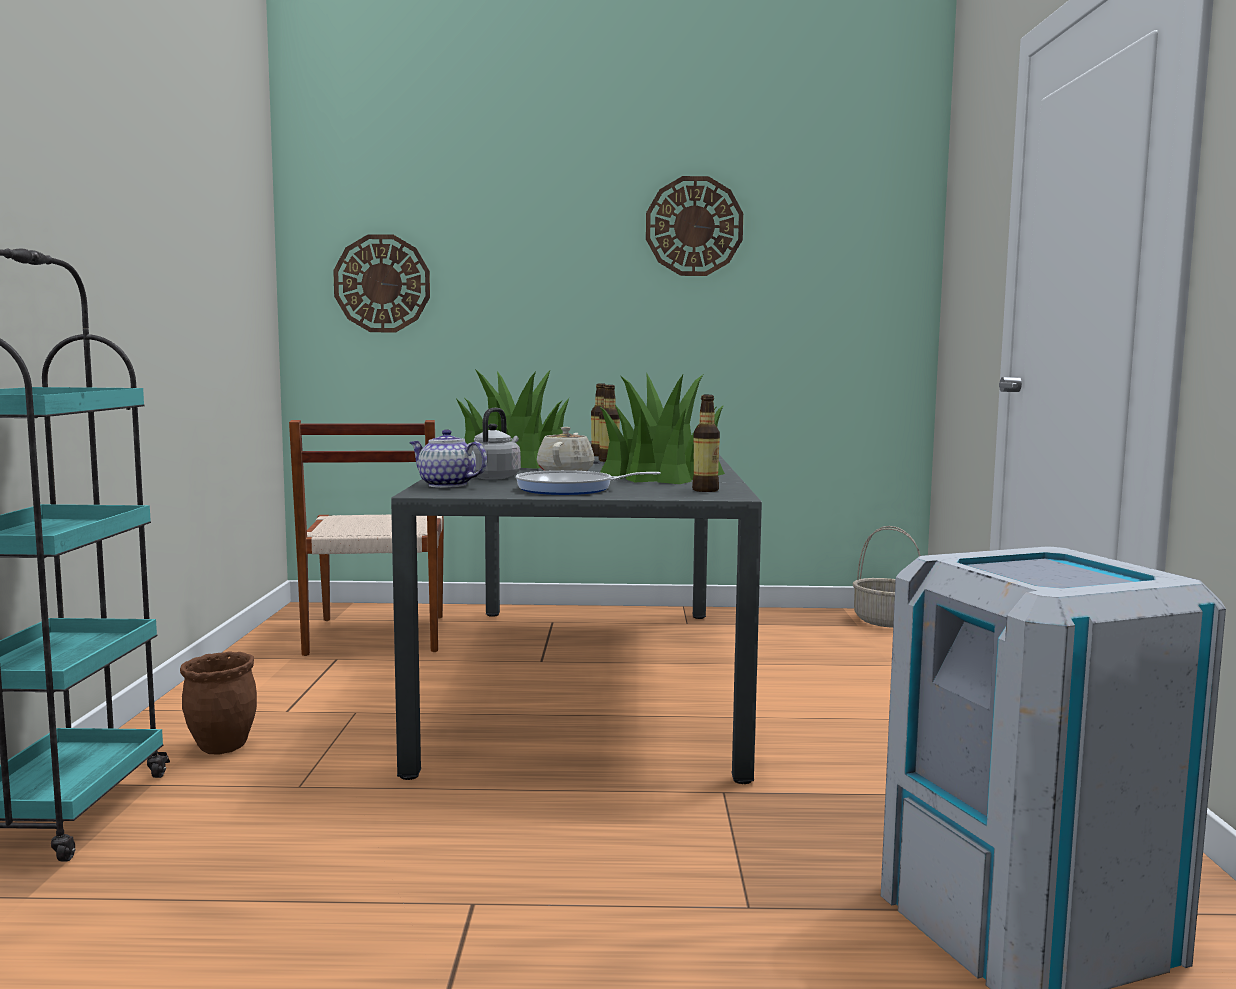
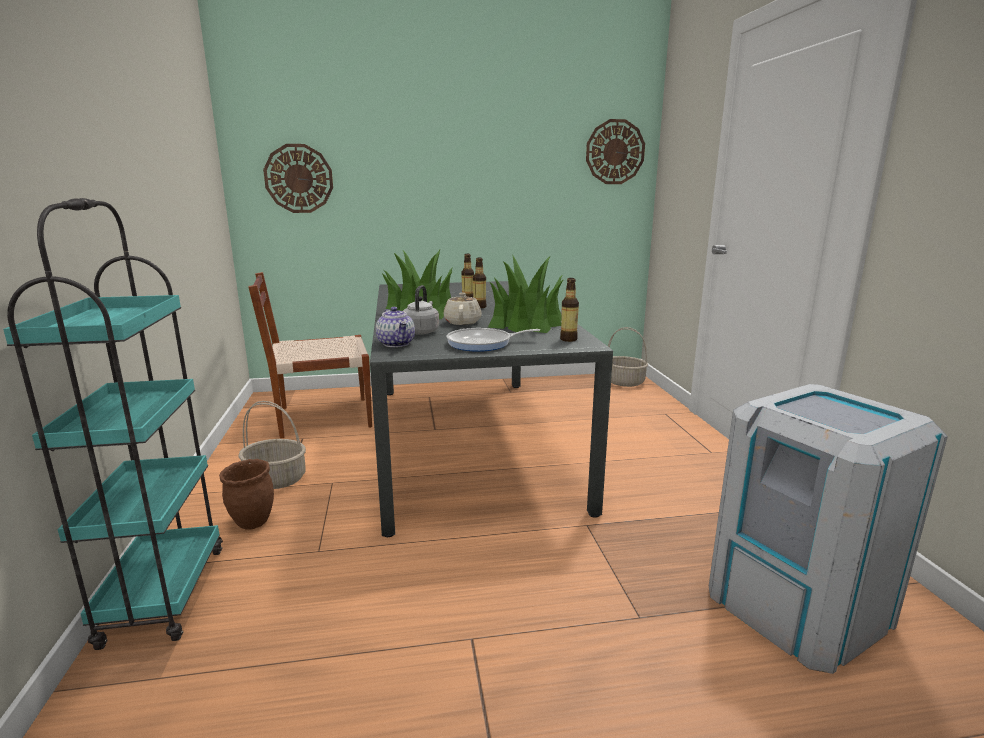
camera: 10 degrees left, 10 degrees up
(278, 702) = (276, 479): none -> basket
(376, 637) = (321, 418): chair -> chair turned 90 degrees clockwise
(446, 485) = (397, 344): teapot -> teapot turned 135 degrees counterclockwise
(694, 226) = (507, 139): wall clock -> wall clock (615, 152)

